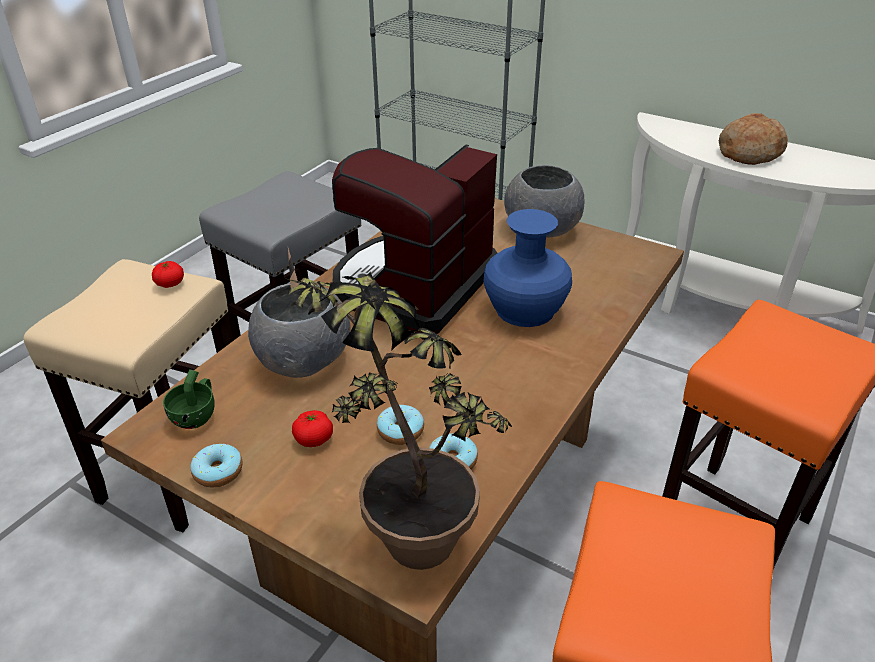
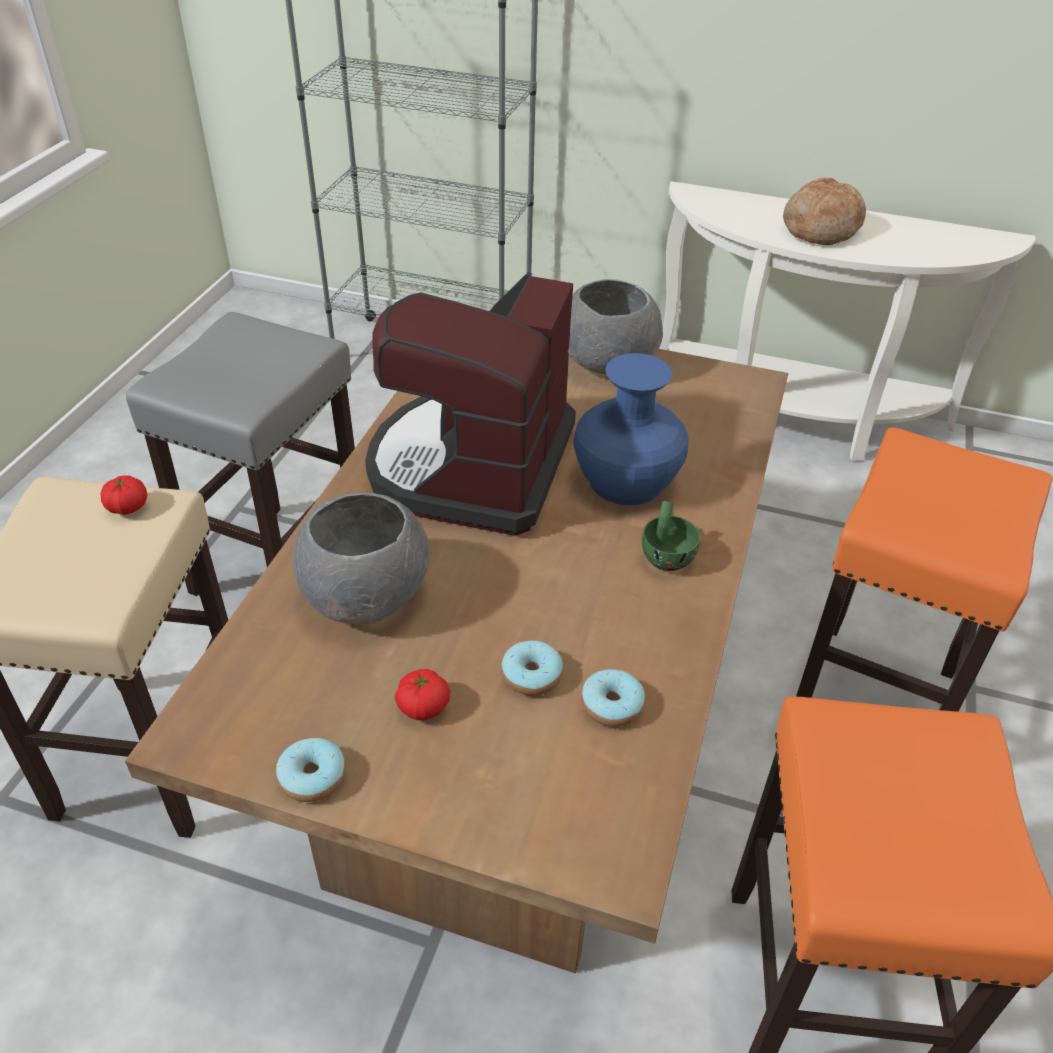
camera: 15 degrees left, 5 degrees up
(197, 415) = (249, 700): green cup -> green cup (667, 554)
(401, 527) = (581, 806): potted plant -> none

